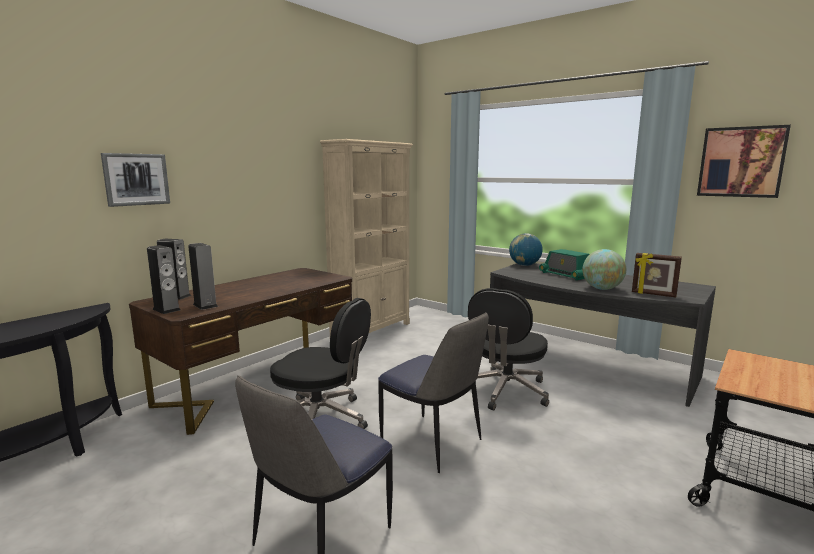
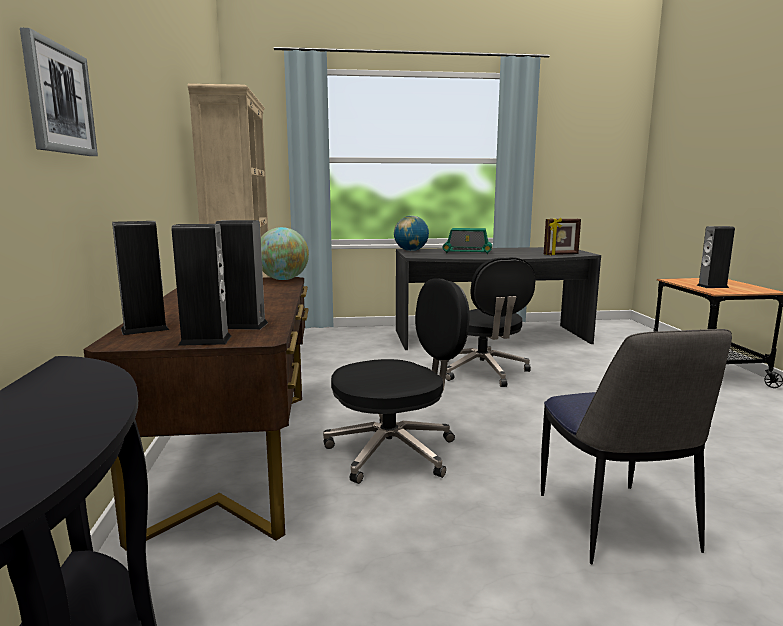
camera: 45 degrees left, 0 degrees up
(433, 443) = (522, 424): chair -> none
(602, 289) = (523, 256): globe -> globe (283, 279)
(741, 162) = (569, 143): picture -> none
(763, 378) = (712, 286): none -> speaker

